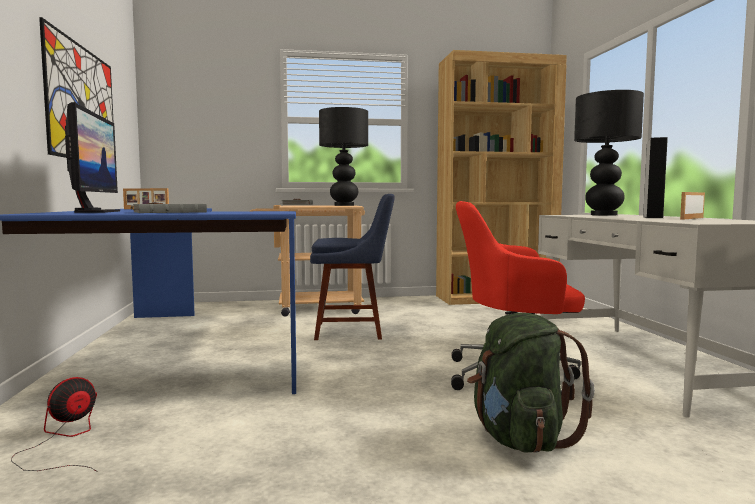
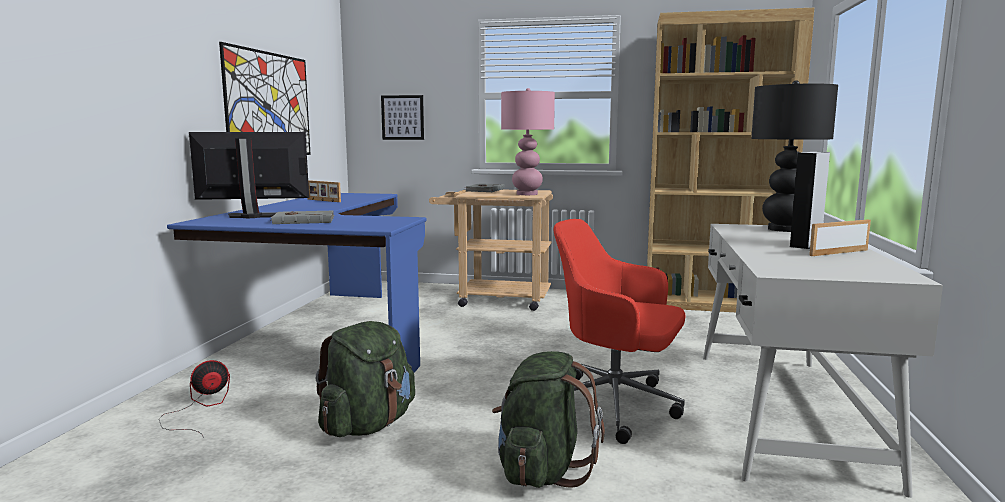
camera: 20 degrees right, 5 degrees up
(94, 212) = (252, 216): monitor -> monitor turned 105 degrees counterclockwise
(203, 138) = (402, 117): none -> picture
(298, 426) = (368, 425): none -> green backpack
(343, 205) = (526, 194): black table lamp -> pink table lamp
(353, 330) = (510, 331): blue chair -> none

